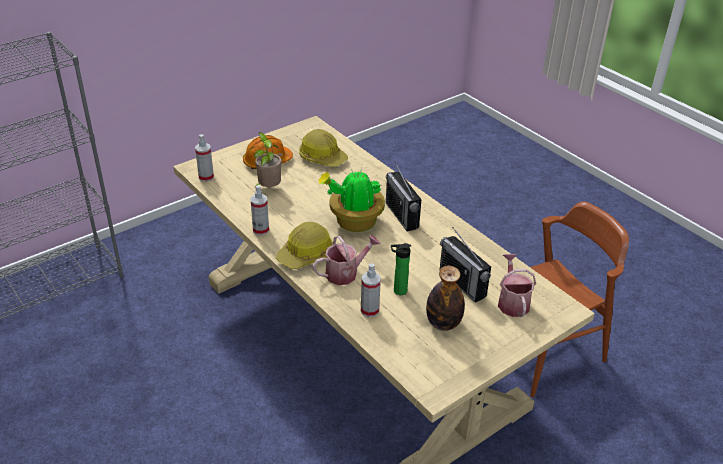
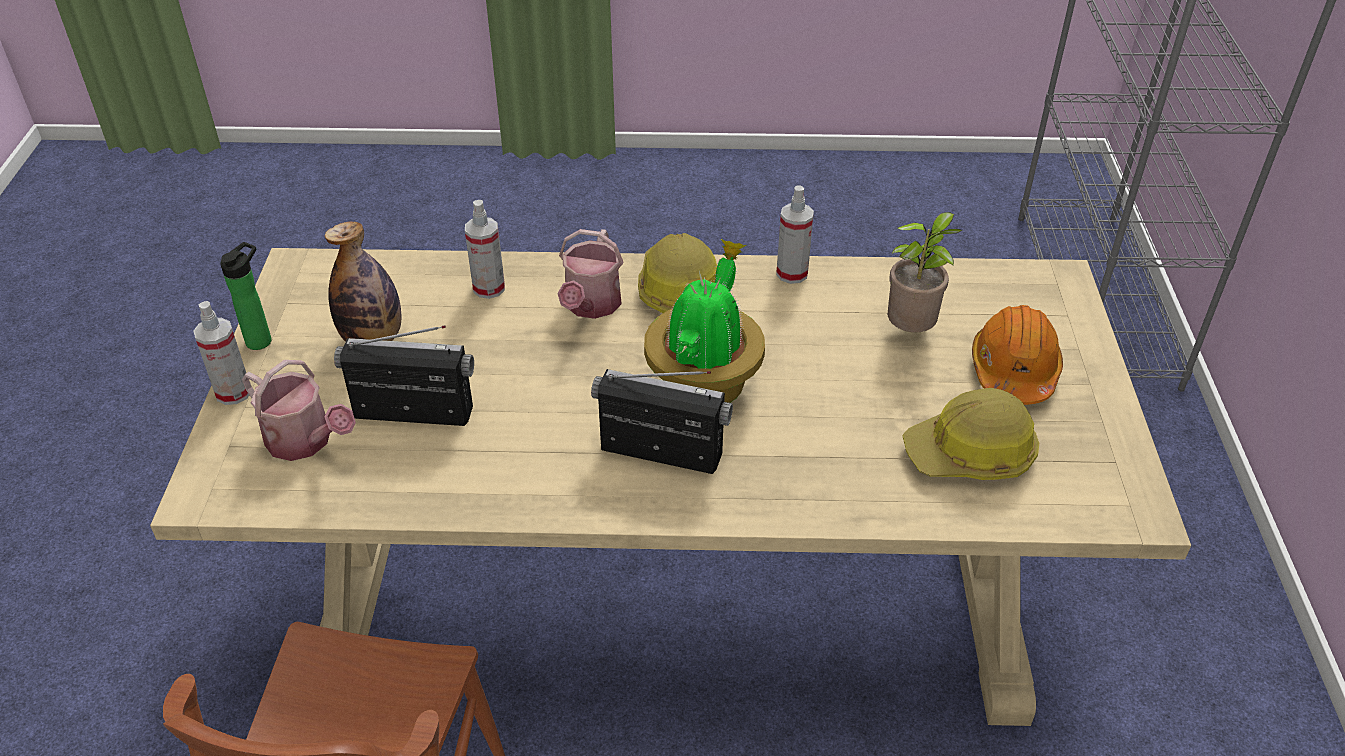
camera: 130 degrees right, 5 degrees up
(206, 177) = (1013, 279): spray bottle -> spray bottle (233, 392)
(398, 291) = (489, 335): bottle -> bottle (262, 339)

